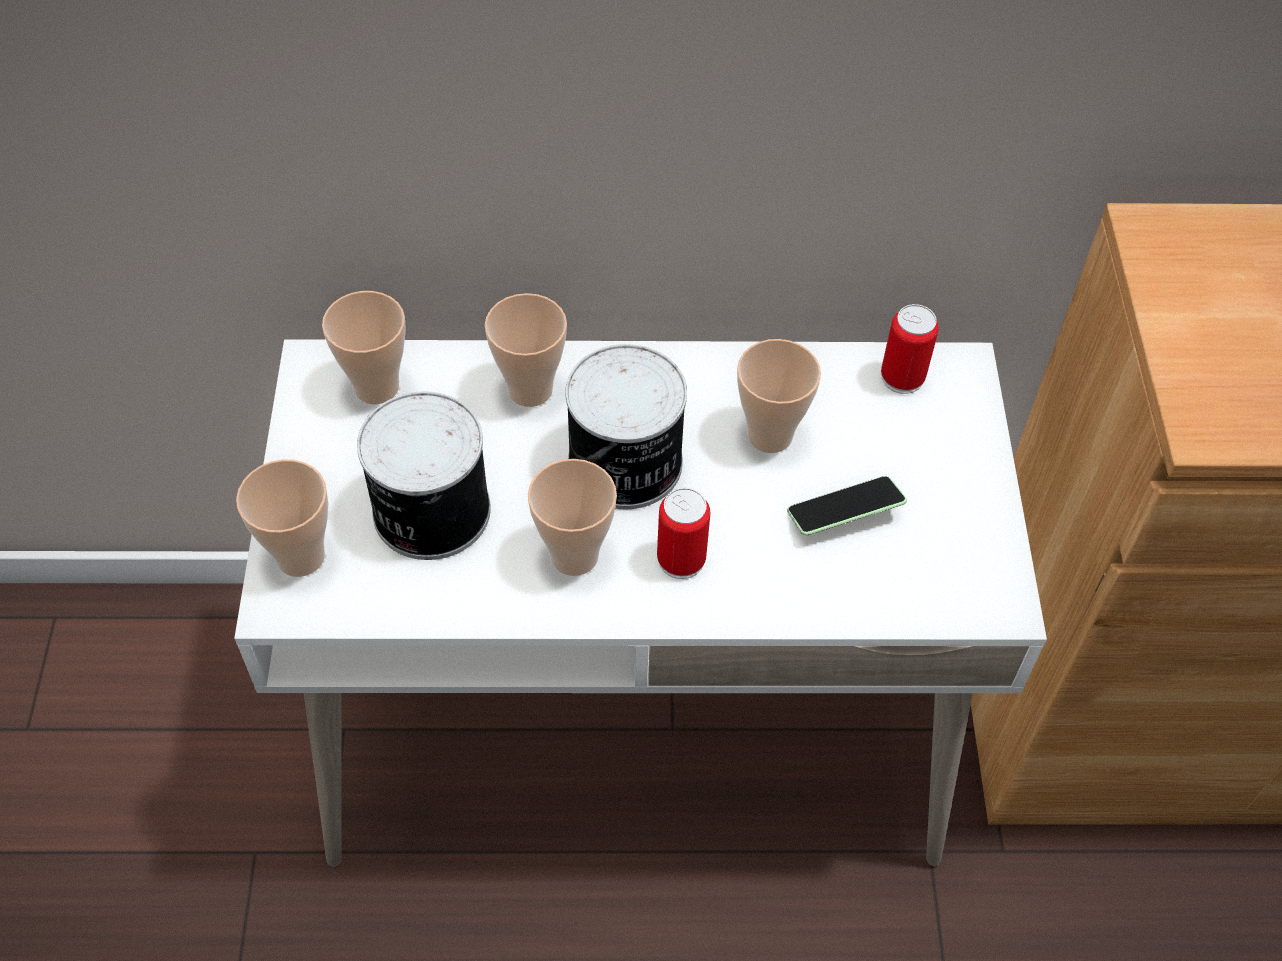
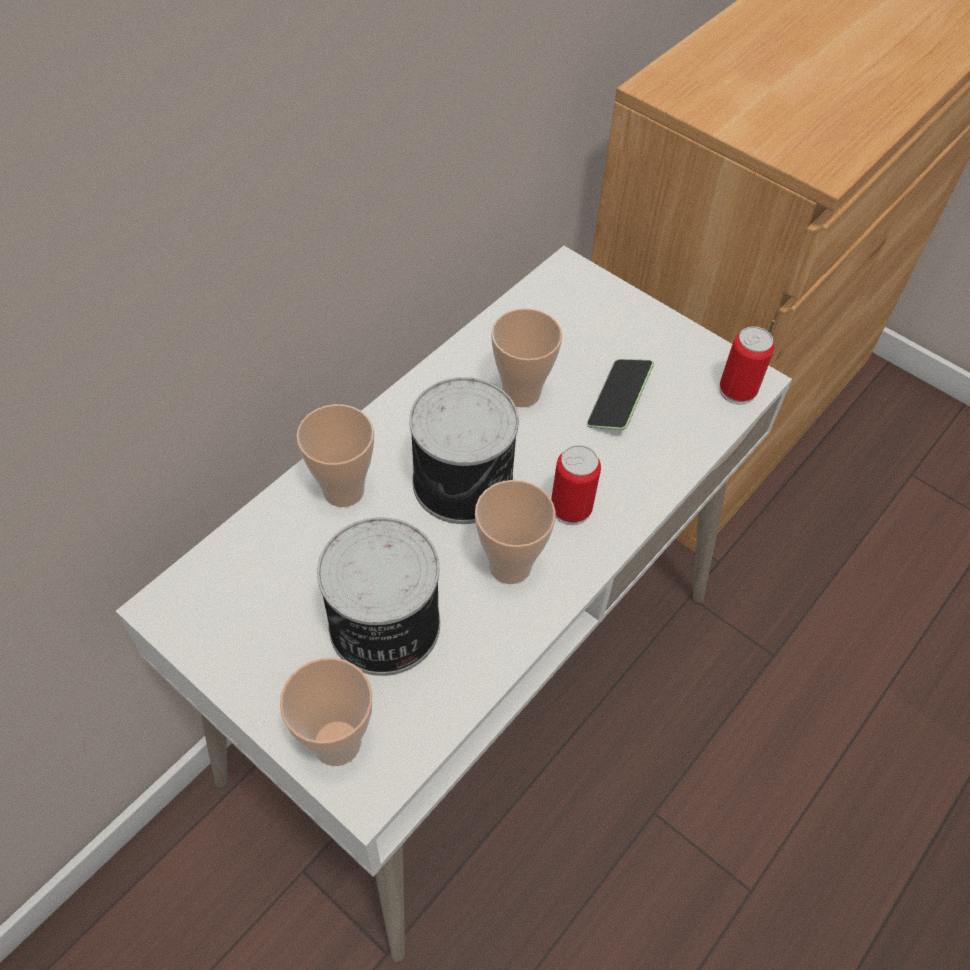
camera: 50 degrees left, 0 degrees up
(376, 387) = (234, 581): cup -> none
(902, 377) = (545, 300): can -> can (737, 390)

